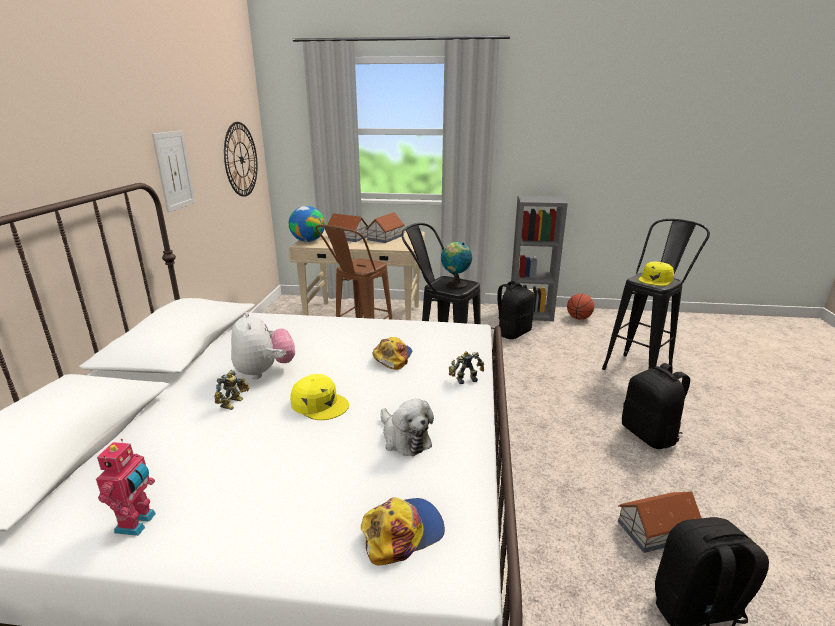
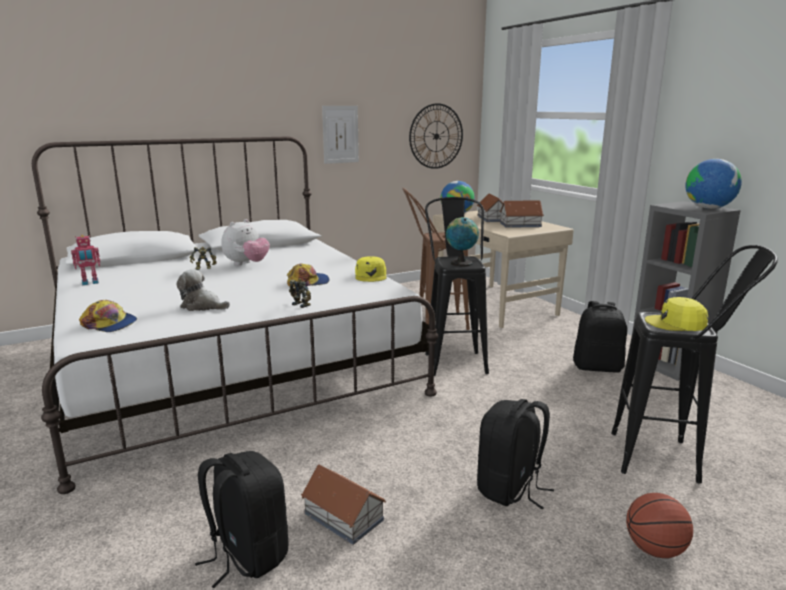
camera: 55 degrees right, 5 degrees down
(319, 404) = (222, 282): yellow cap -> yellow cap (371, 276)
(404, 438) = (202, 306): plush toy -> plush toy turned 90 degrees clockwise
(549, 198) = (708, 208): none -> globe
(578, 318) = (722, 393): basketball -> basketball (654, 549)

